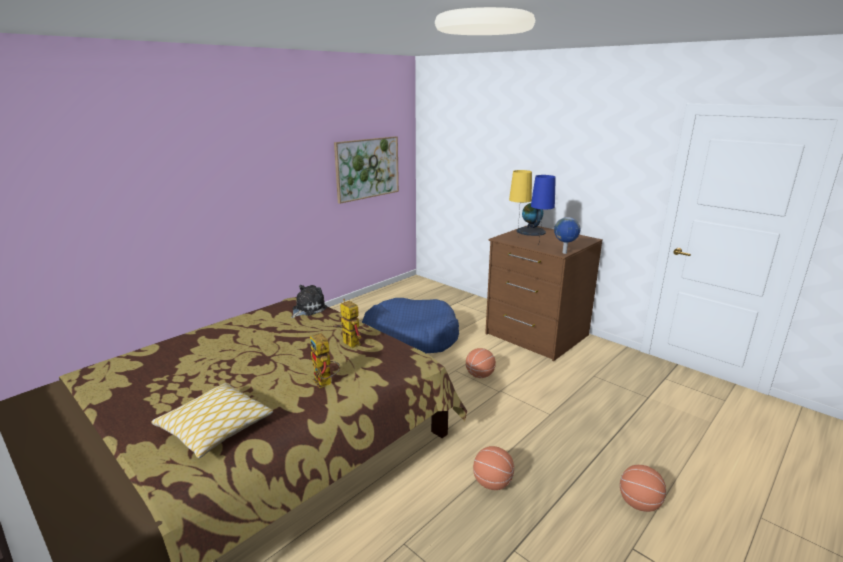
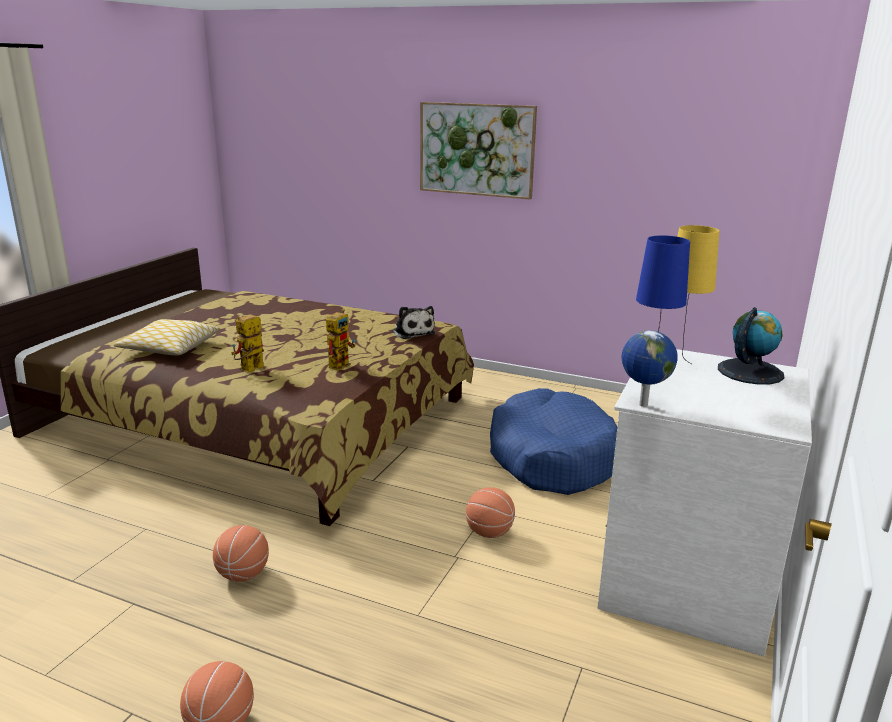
camera: 70 degrees right, 0 degrees up
(307, 309) = (412, 332): plush toy -> plush toy turned 45 degrees clockwise
(367, 168) = (695, 197): picture -> picture (476, 149)
(536, 335) = (685, 579): brown dresser -> white dresser

